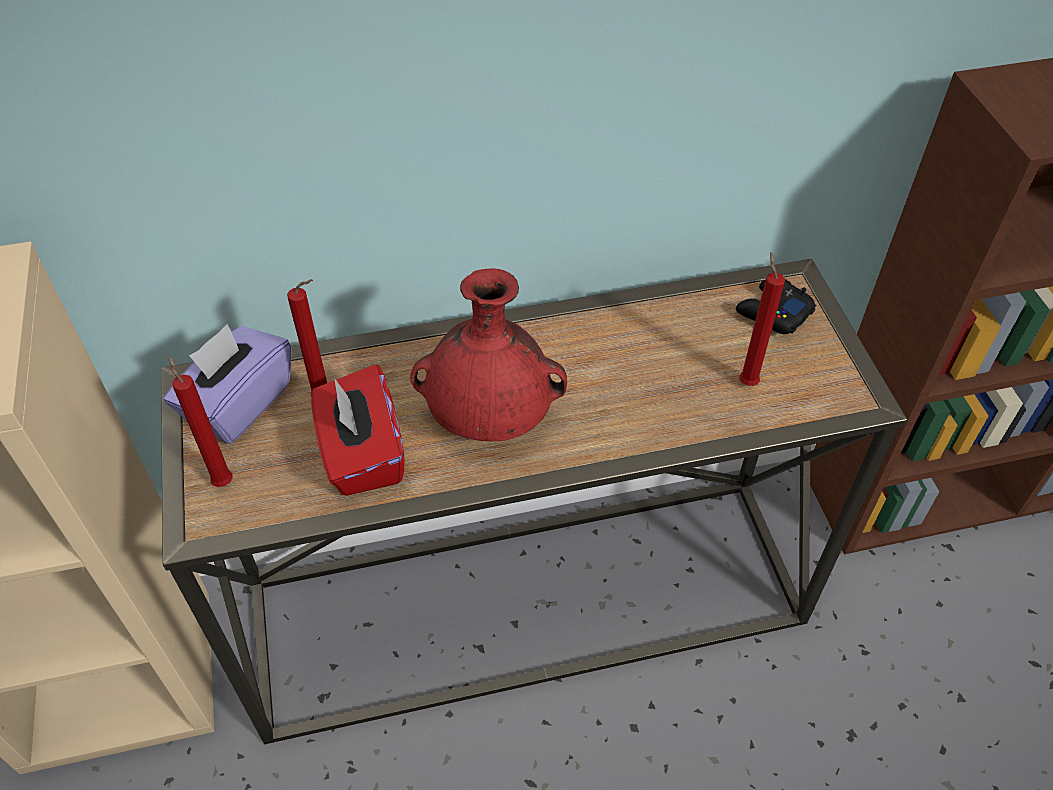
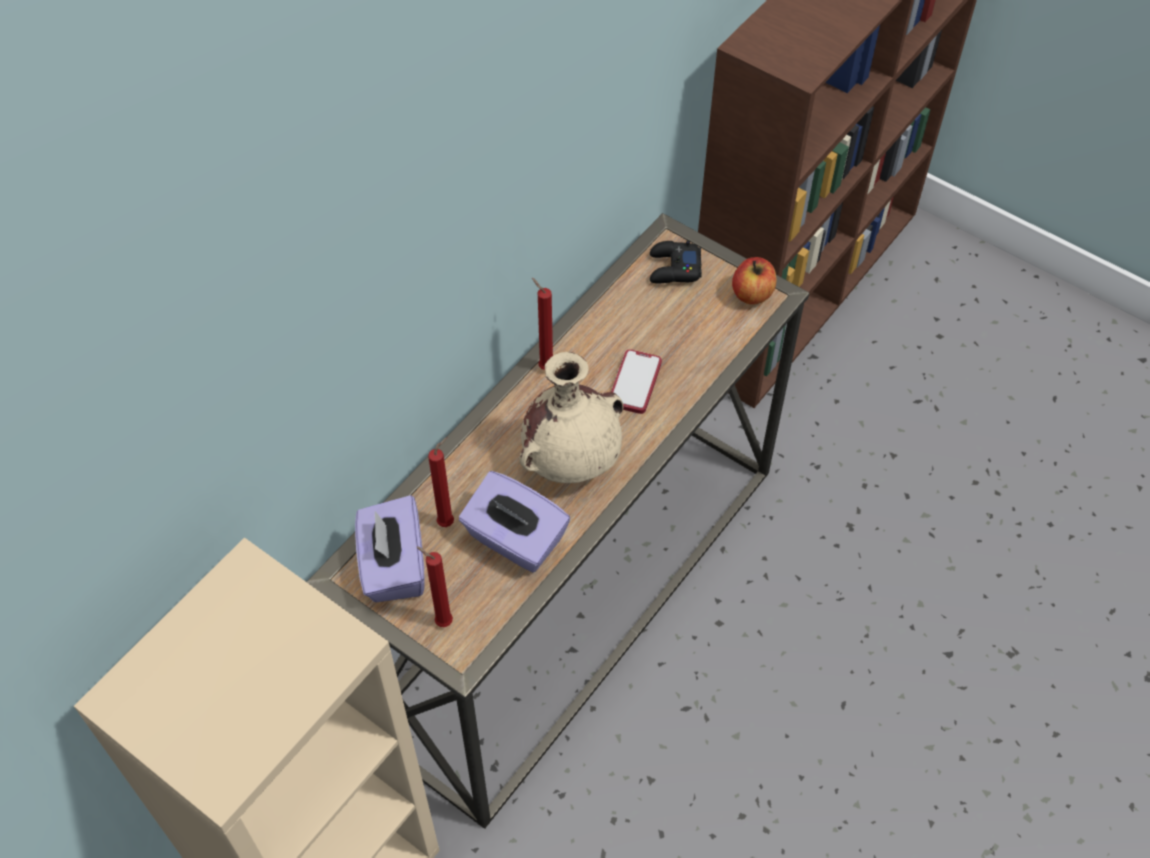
camera: 40 degrees left, 5 degrees up
(362, 454) = (514, 540): red tissue box -> purple tissue box
(492, 421) = (572, 461): red vase -> beige vase
(627, 390) = (635, 383): none -> phone
(746, 381) = (699, 328): red candle -> red candle (544, 366)
(837, 383) = (752, 294): none -> apple

